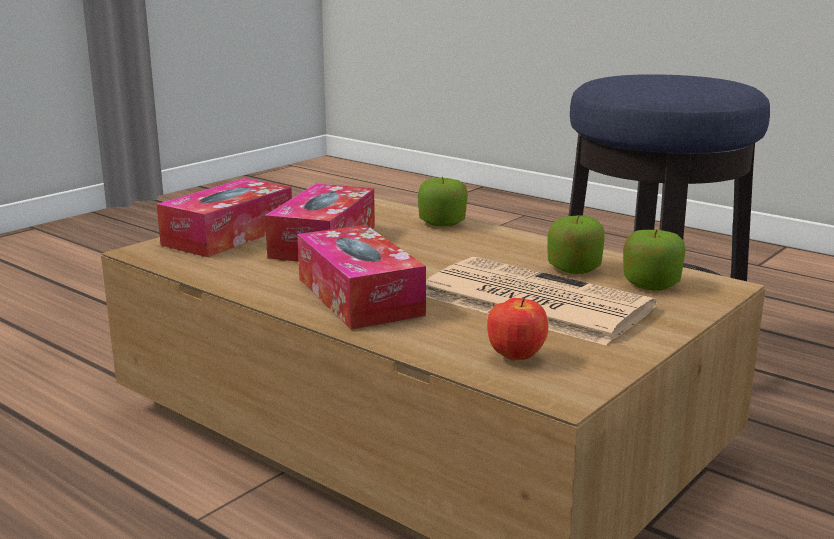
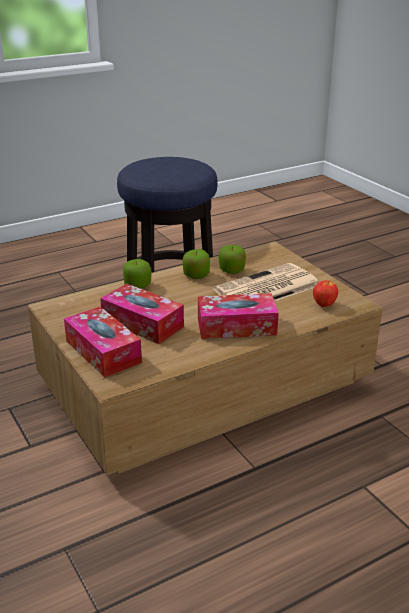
camera: 70 degrees left, 10 degrees up
(651, 284) = (261, 260): apple -> apple (196, 275)

